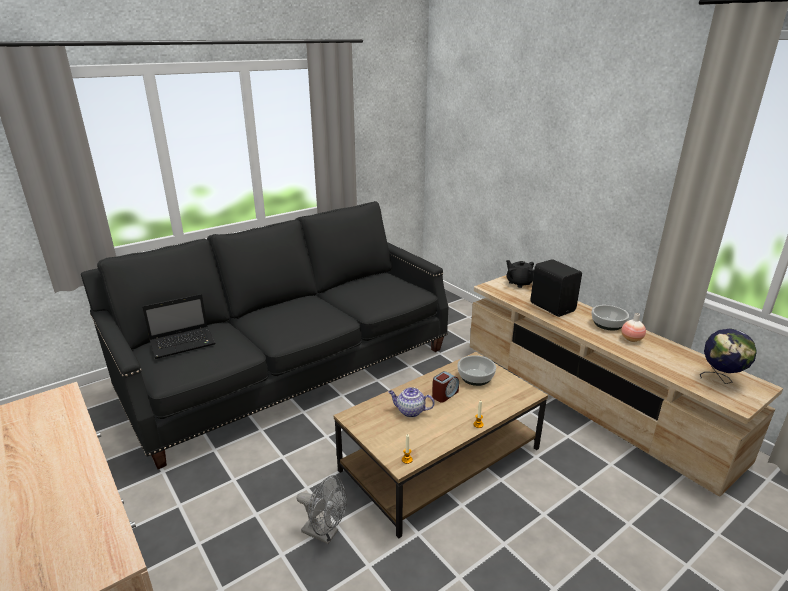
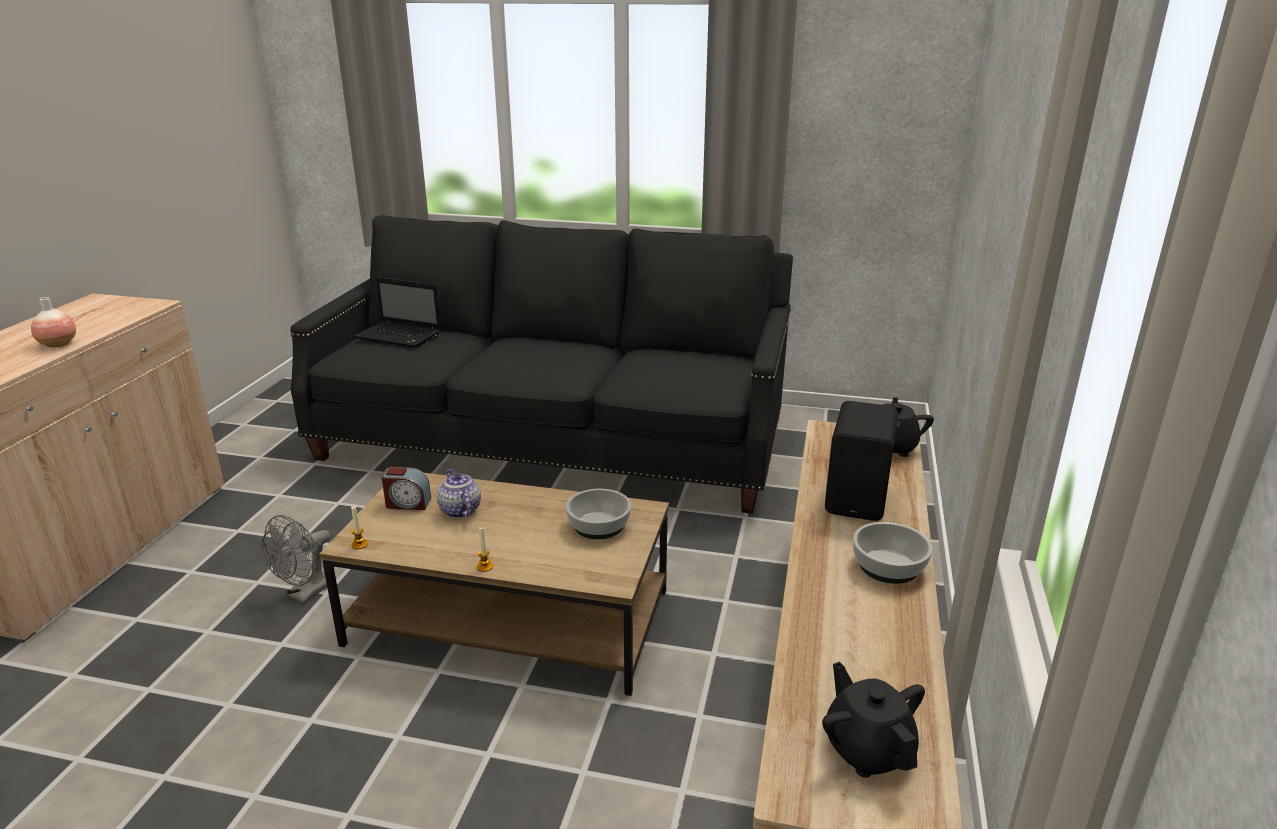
camera: 50 degrees right, 0 degrees up
(325, 533) = (306, 593): grey fan -> grey fan turned 45 degrees clockwise
(445, 394) = (526, 519): alarm clock -> alarm clock (407, 503)
(631, 339) = (869, 605): vase -> vase (58, 344)
(720, 379) = (867, 750): globe -> black teapot

